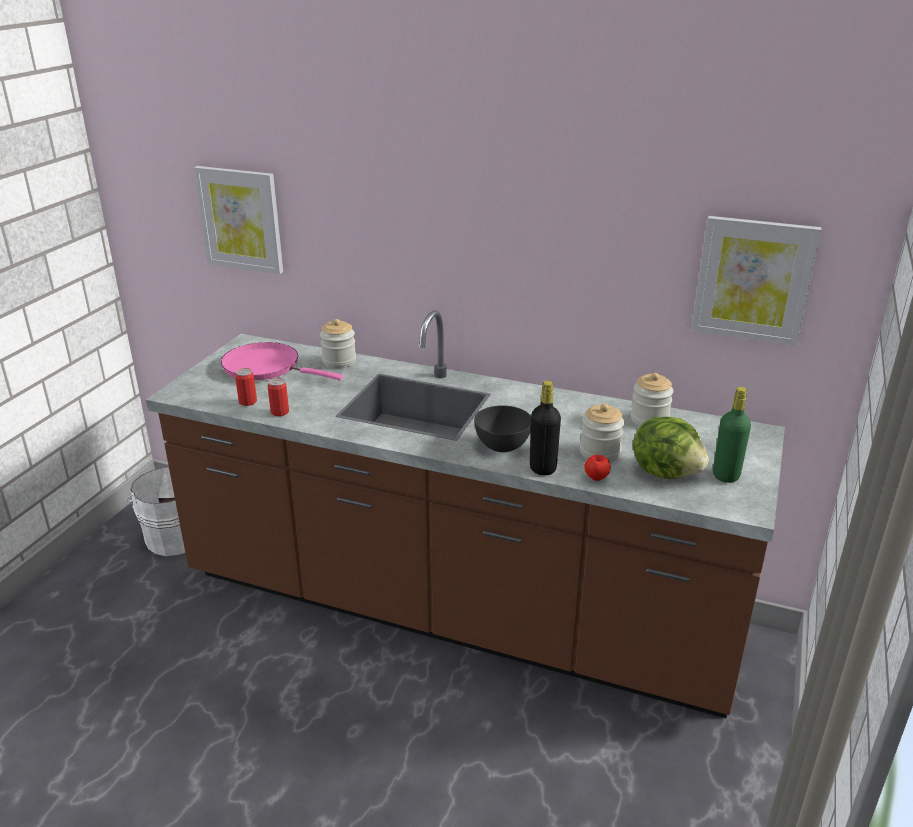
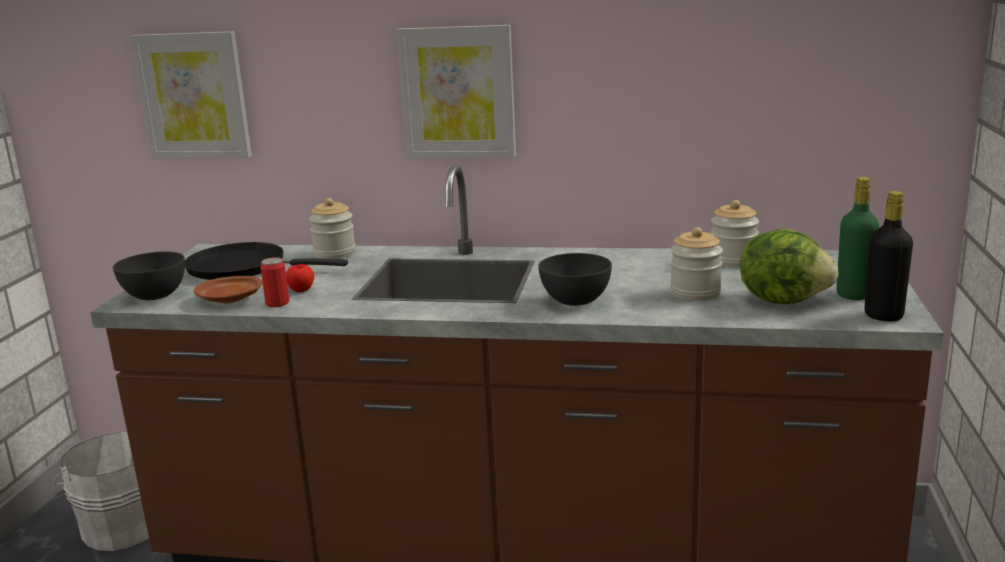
camera: 10 degrees left, 10 degrees down
(195, 389) = (155, 296): none -> grey bowl
(248, 402) = (231, 299): can -> brown plate
(266, 367) = (243, 267): pink frying pan -> black frying pan
(543, 468) = (636, 314): black bottle -> black bottle (883, 315)
(596, 477) = (706, 314): apple -> apple (301, 290)
(753, 280) = (830, 78): picture -> picture (458, 93)

